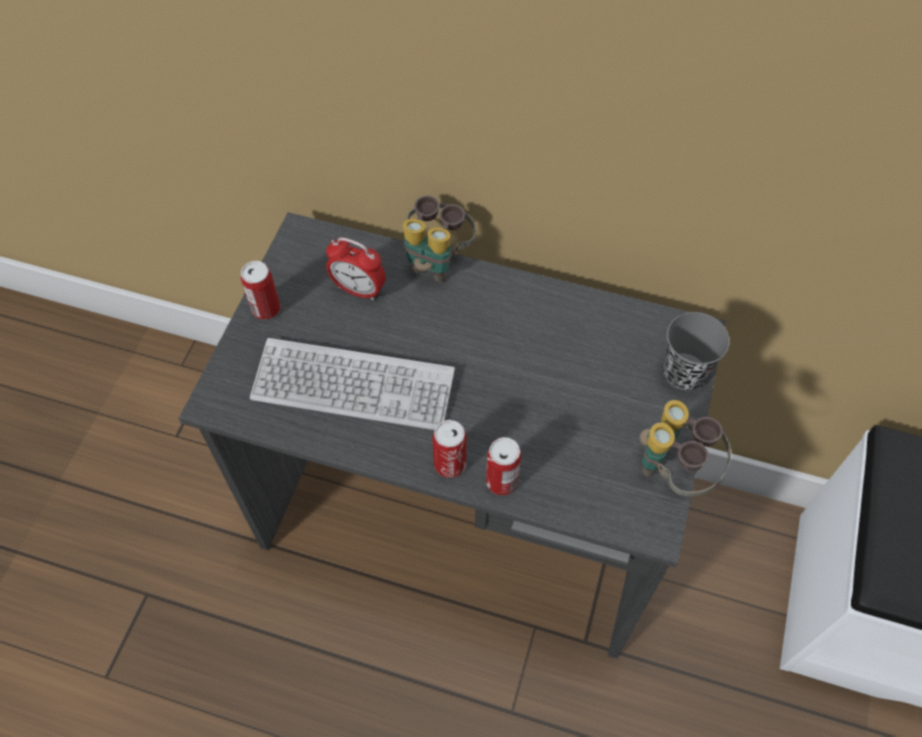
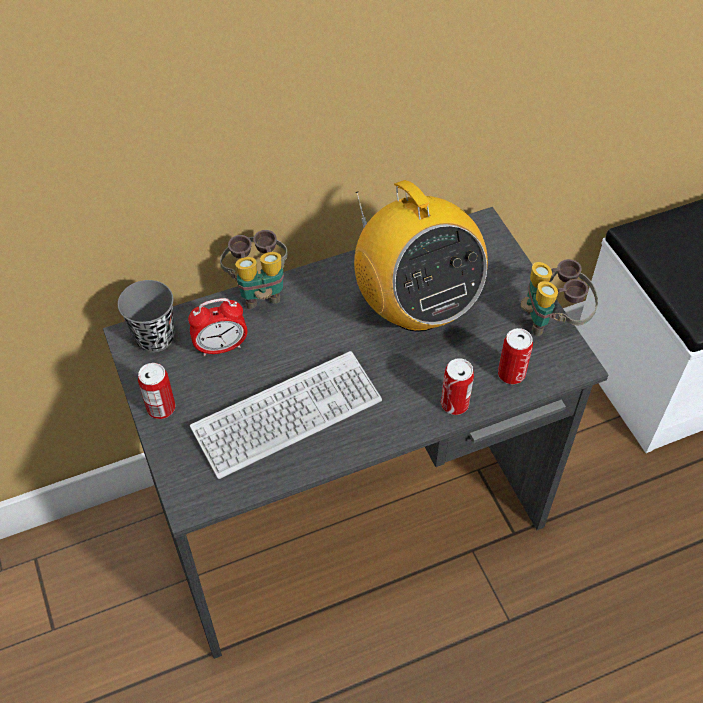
camera: 40 degrees left, 5 degrees down
(450, 464) = (409, 418): can -> can (511, 374)
(555, 367) = (415, 307): none -> radio
(683, 373) = (499, 256): grey cup -> grey cup (155, 338)

